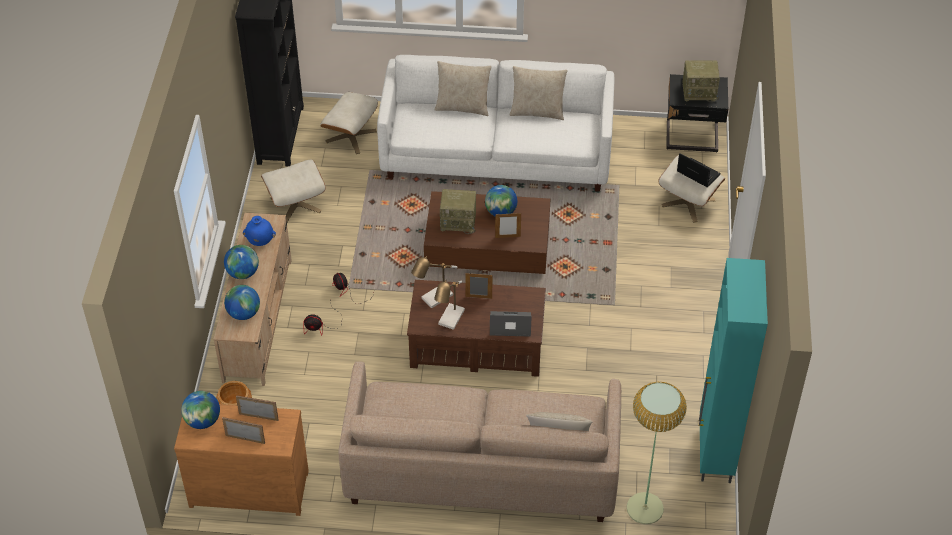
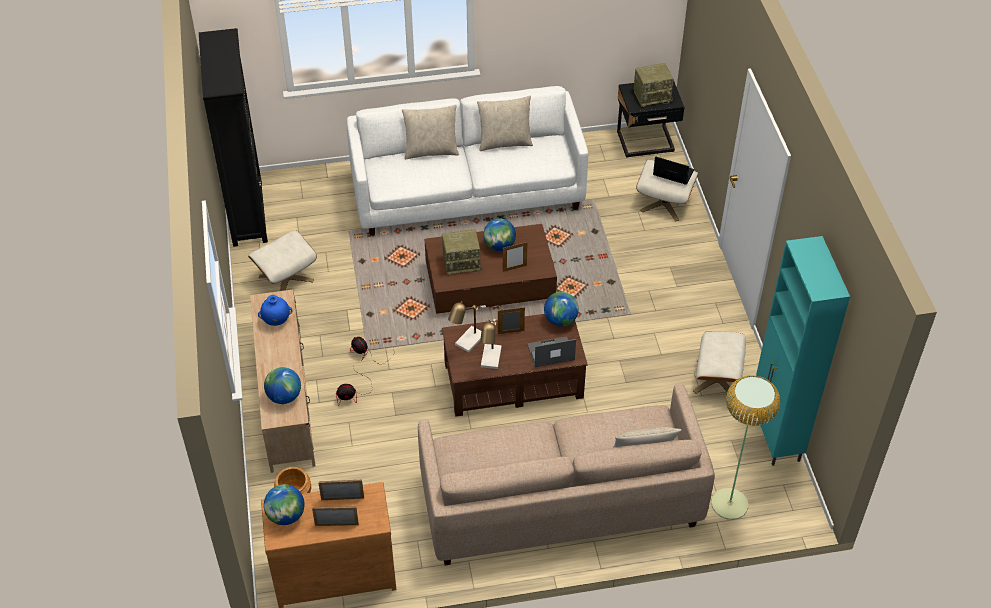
camera: 15 degrees left, 0 degrees up
(243, 273) = (269, 356): globe -> globe (560, 320)
(351, 136) = (319, 201): beige ottoman -> beige ottoman (717, 379)

